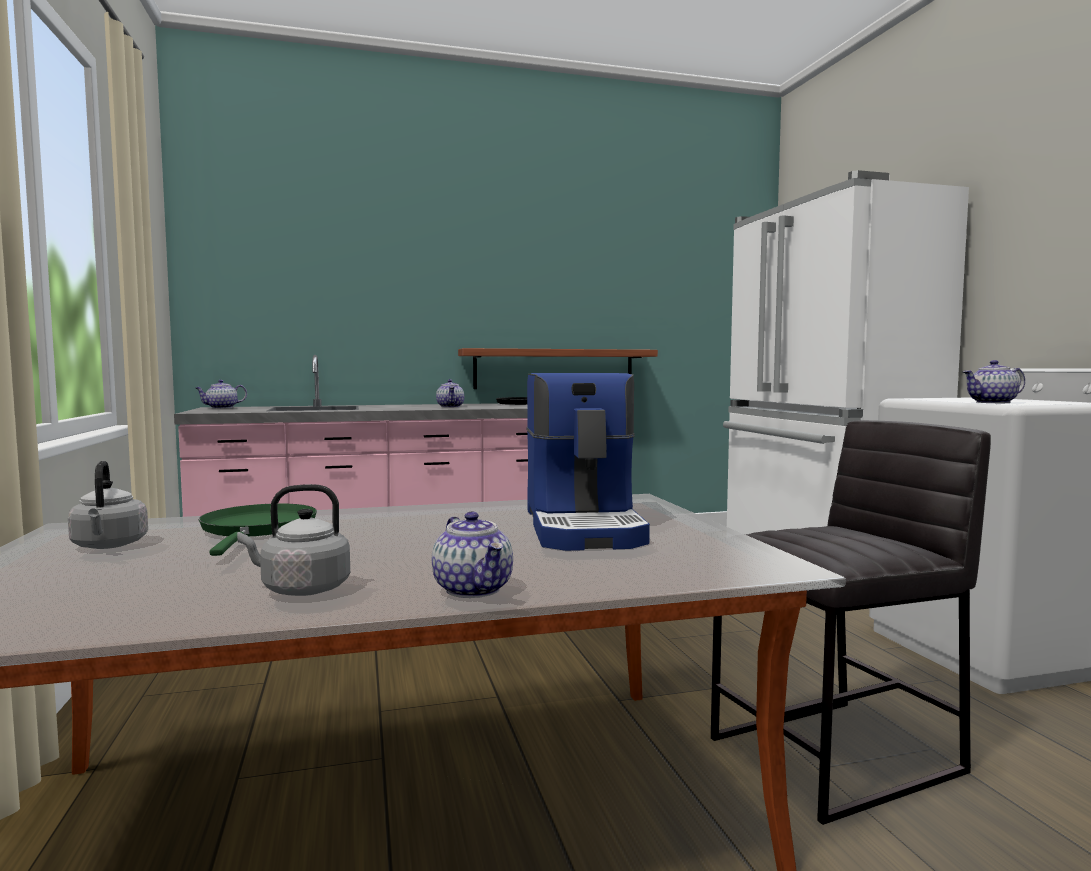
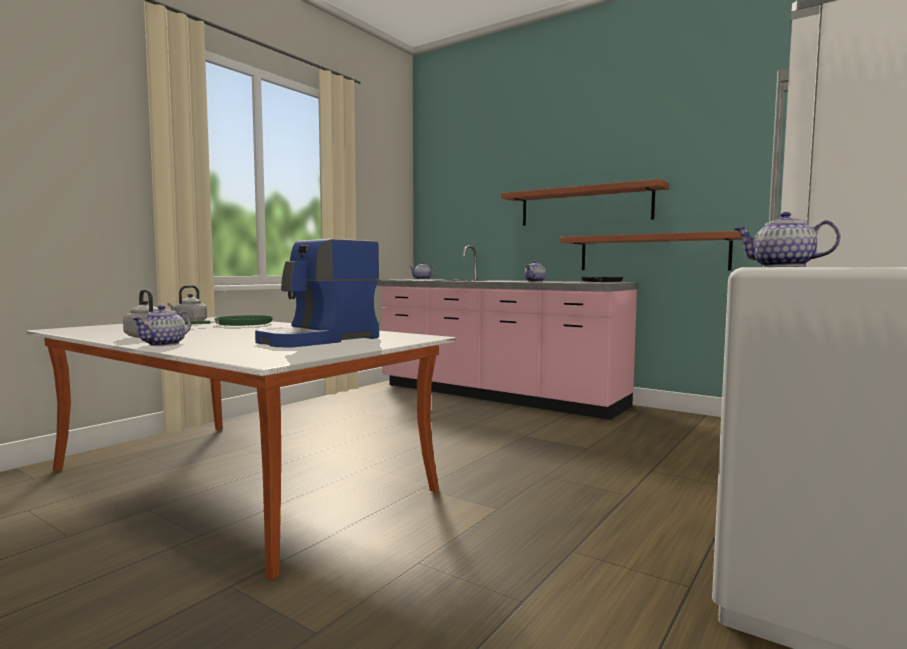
camera: 50 degrees right, 0 degrees up
(473, 310) = (584, 206): none -> shelf
(838, 755) = (450, 565): grey stool -> none

